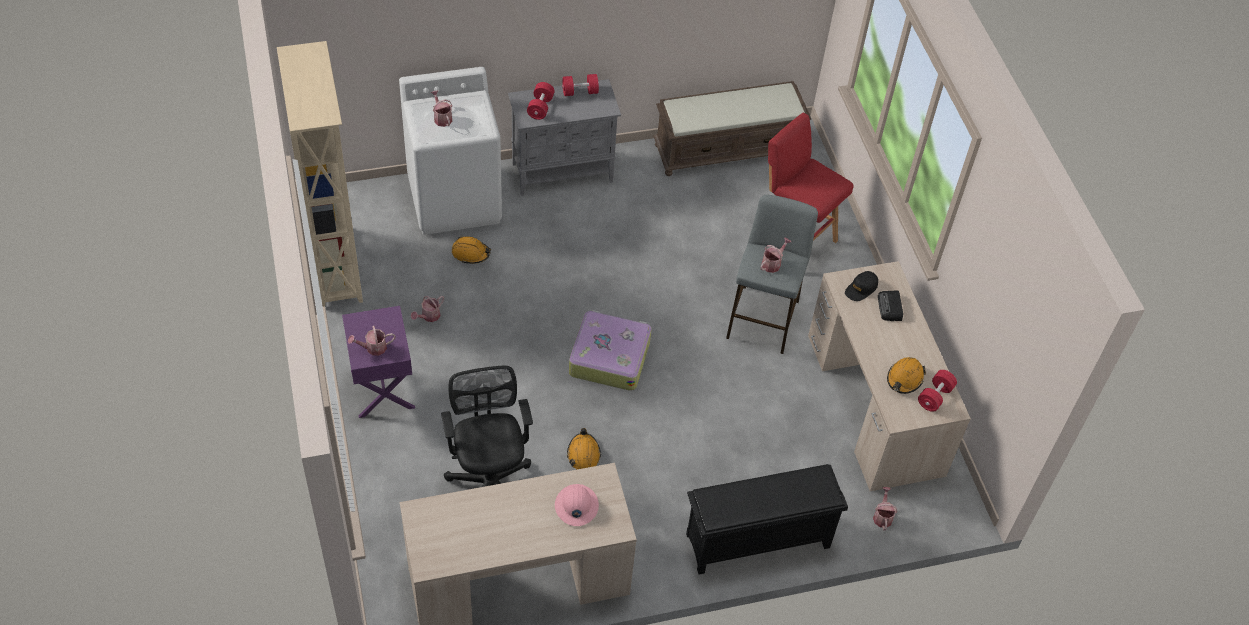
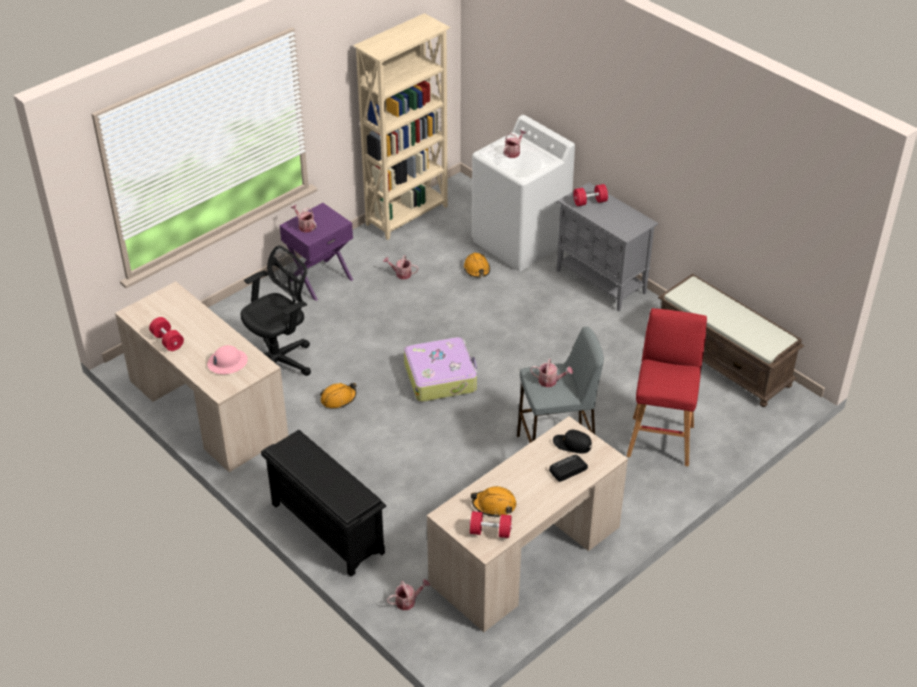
camera: 65 degrees right, 10 degrees down
(580, 92) = (627, 214): red dumbbell -> red dumbbell (167, 341)

